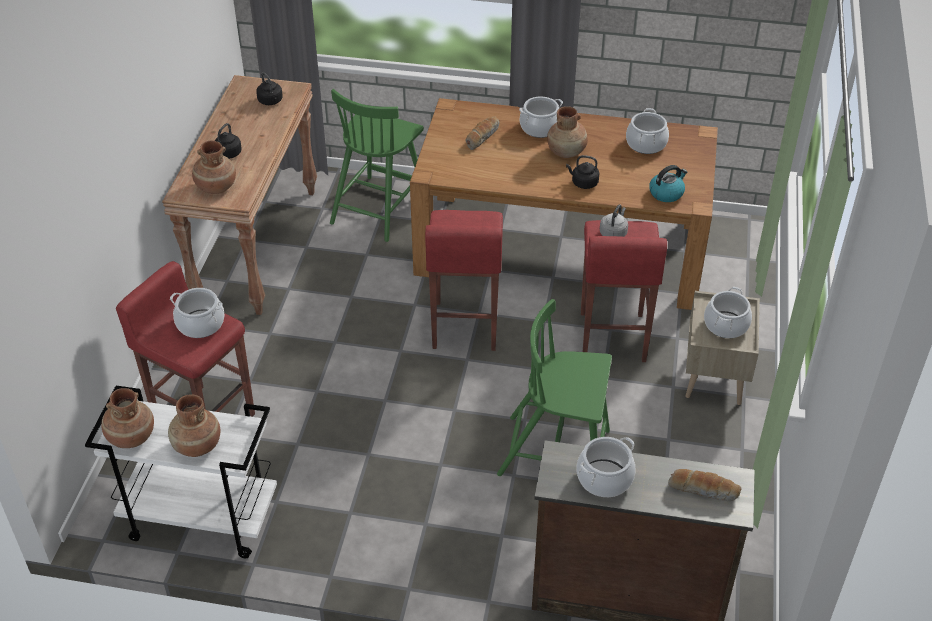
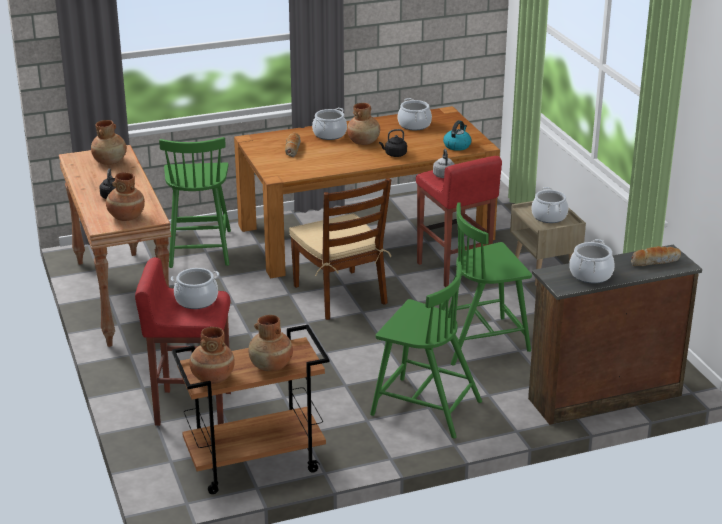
camera: 30 degrees left, 15 degrees down
(199, 520) = (254, 464): white cart -> brown cart
(271, 101) = (110, 161): black kettle -> brown vase
(421, 522) = (424, 407): none -> green chair
(464, 326) = (340, 295): red stool -> brown chair

